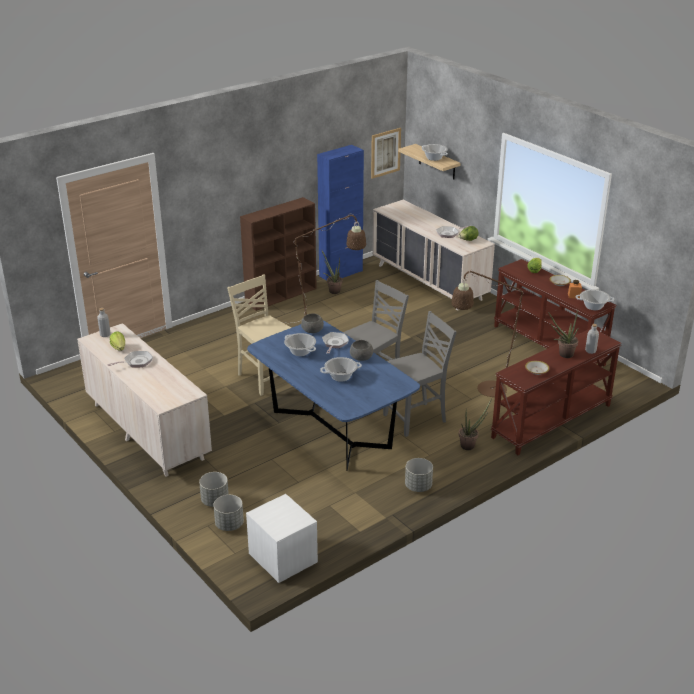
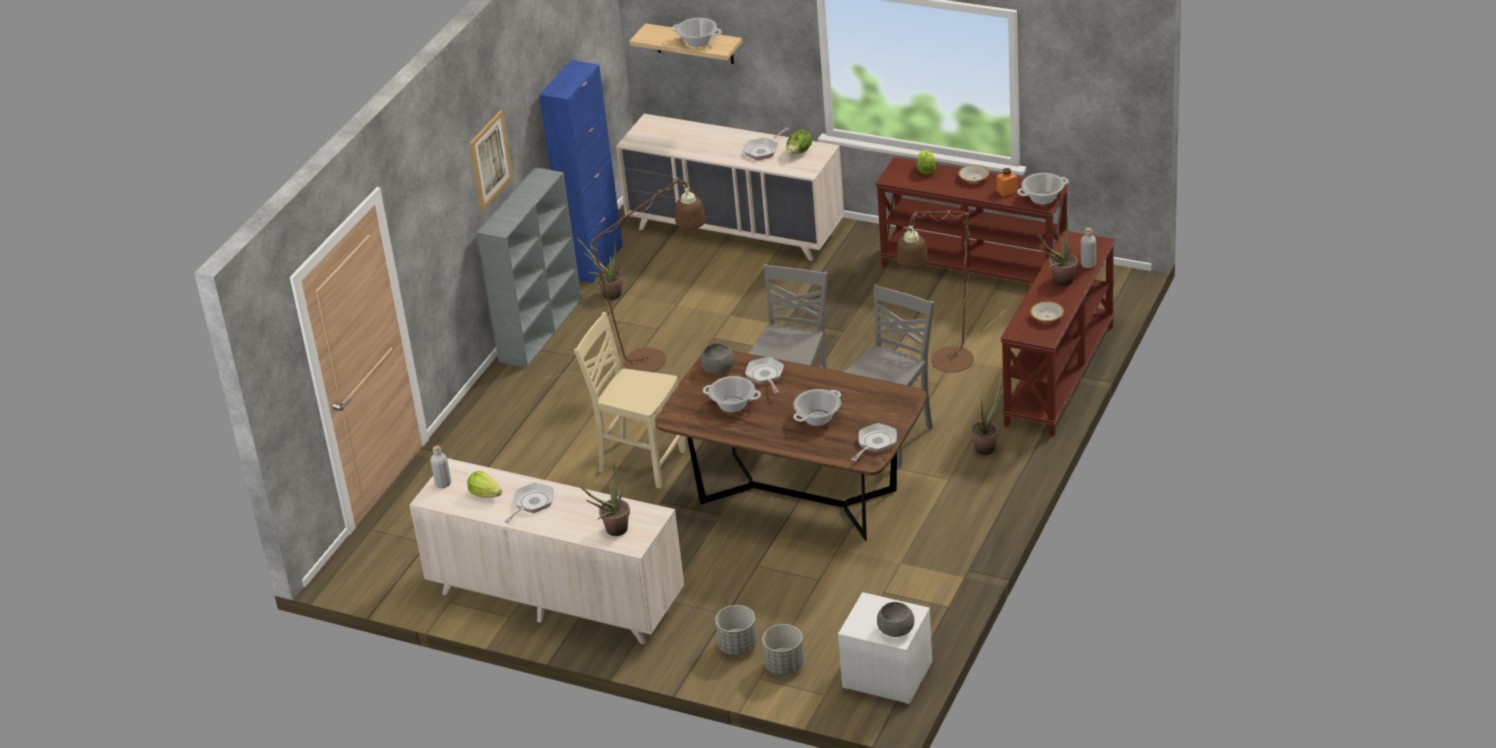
camera: 25 degrees left, 5 degrees up
(160, 393) = (613, 532): none -> potted plant
(281, 295) = (541, 329): brown bookcase -> grey bookcase
(331, 430) = (798, 497): blue dining table -> brown dining table
(360, 403) = (875, 443): none -> frying pan
(361, 357) = (818, 382): grey bowl -> grey bowl (895, 629)
(385, 153) = (604, 52): picture -> picture (490, 160)
(418, 486) = (969, 524): grey planter -> none

